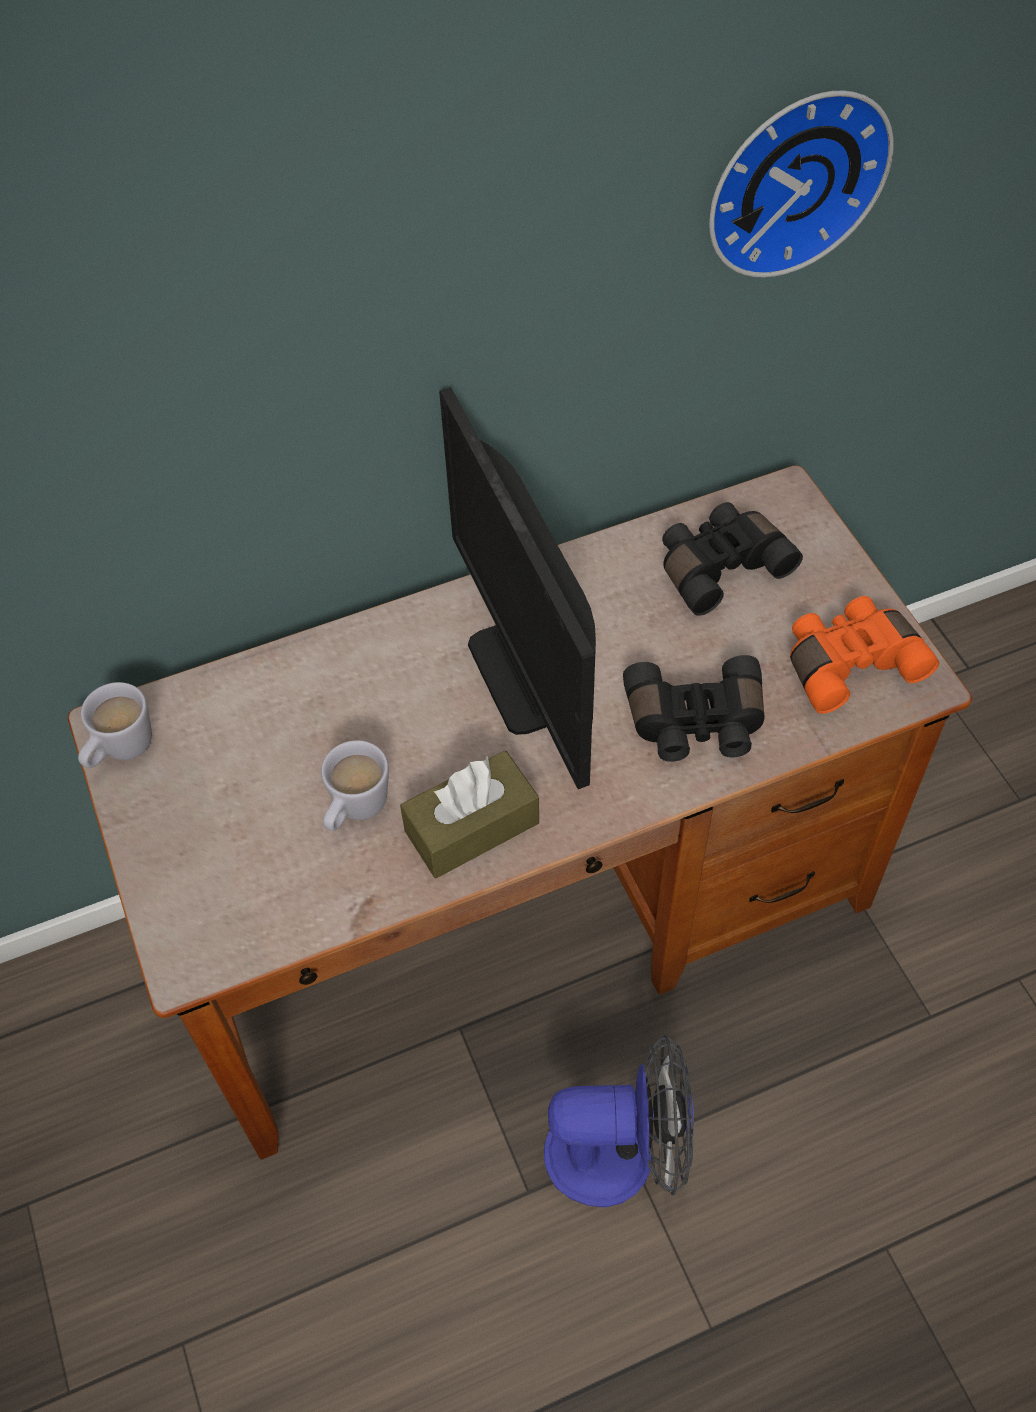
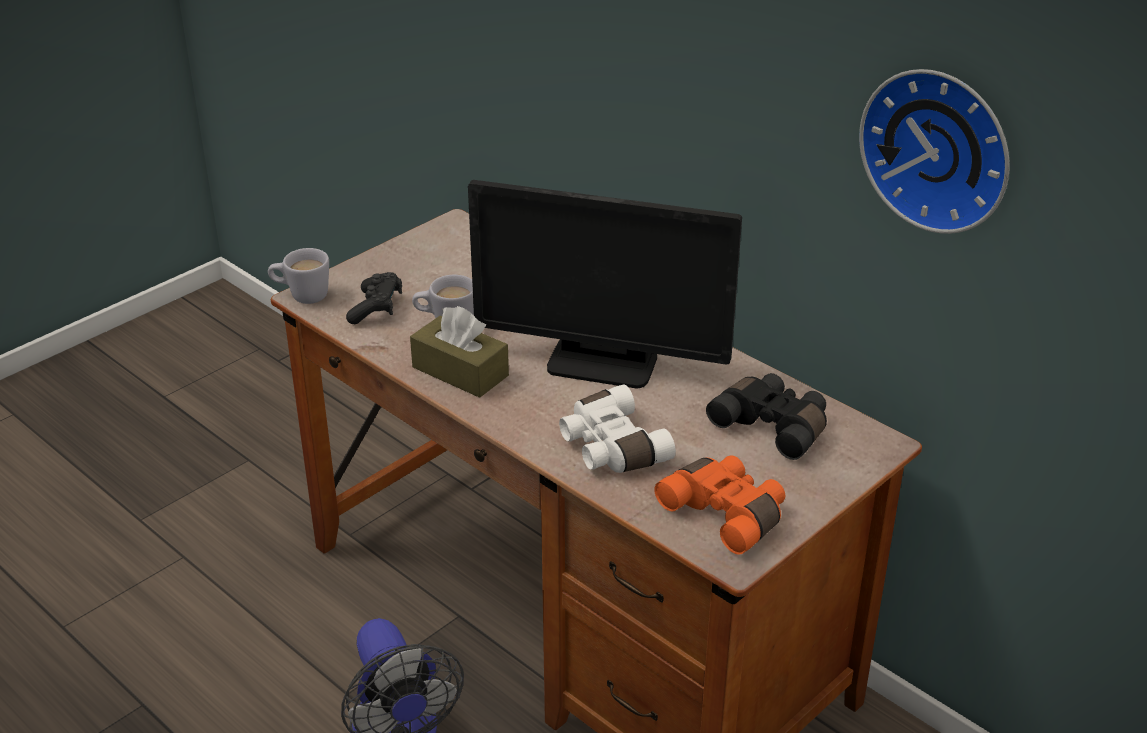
camera: 65 degrees right, 20 degrees down
(120, 751) = (439, 232): white mug -> white mug (301, 296)
(271, 882) = (376, 308): none -> black game controller
(528, 674) = (602, 362): monitor -> monitor turned 120 degrees counterclockwise
(695, 724) = (610, 447): black binoculars -> white binoculars

